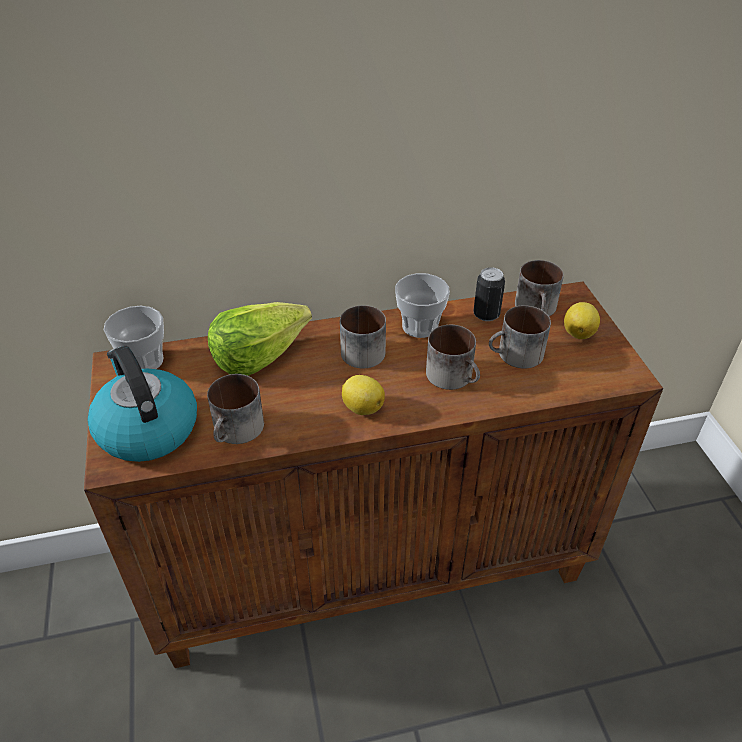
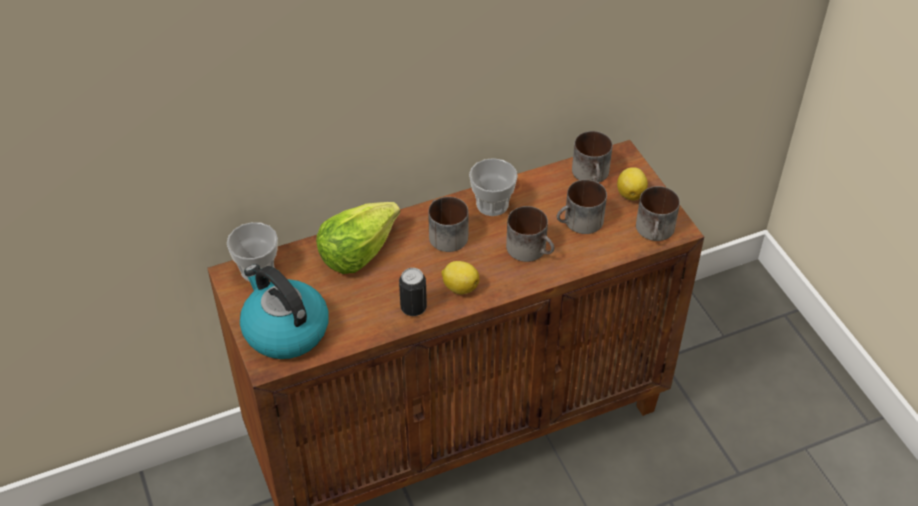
camera: 10 degrees left, 5 degrees up
(238, 431) = (362, 322): mug -> mug (656, 231)
(486, 314) = (548, 185): can -> can (413, 308)

